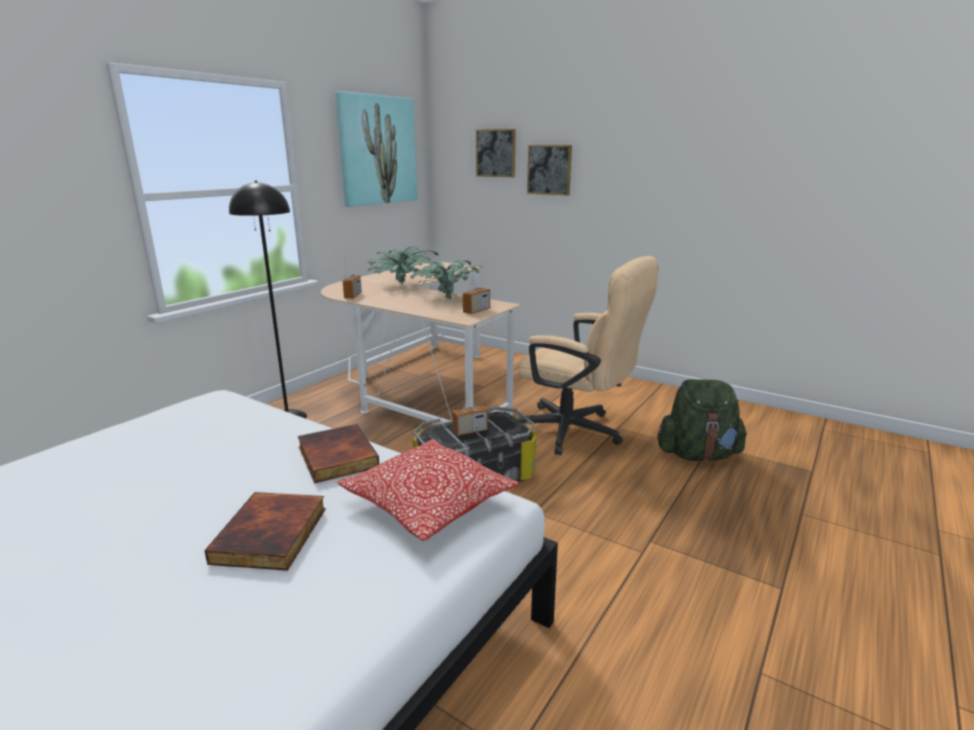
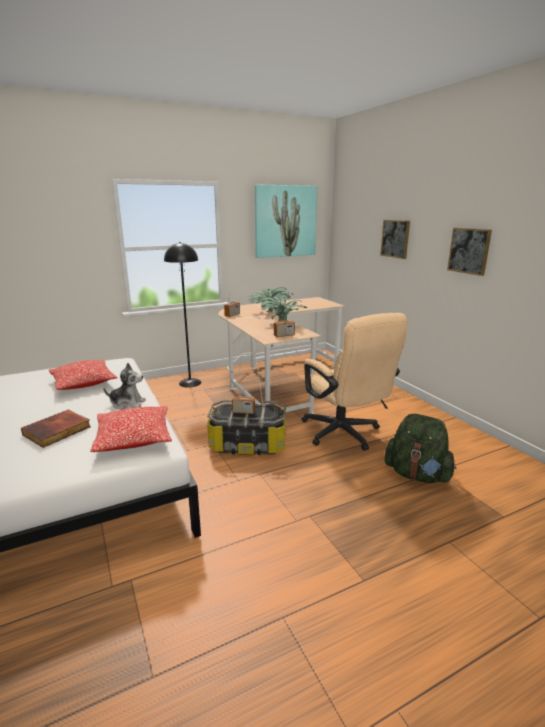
camera: 30 degrees right, 0 degrees up
(197, 446) = (84, 383): none -> pillow
(335, 457) = (127, 404): book -> plush toy
(496, 153) = (366, 224): picture -> picture (469, 251)

